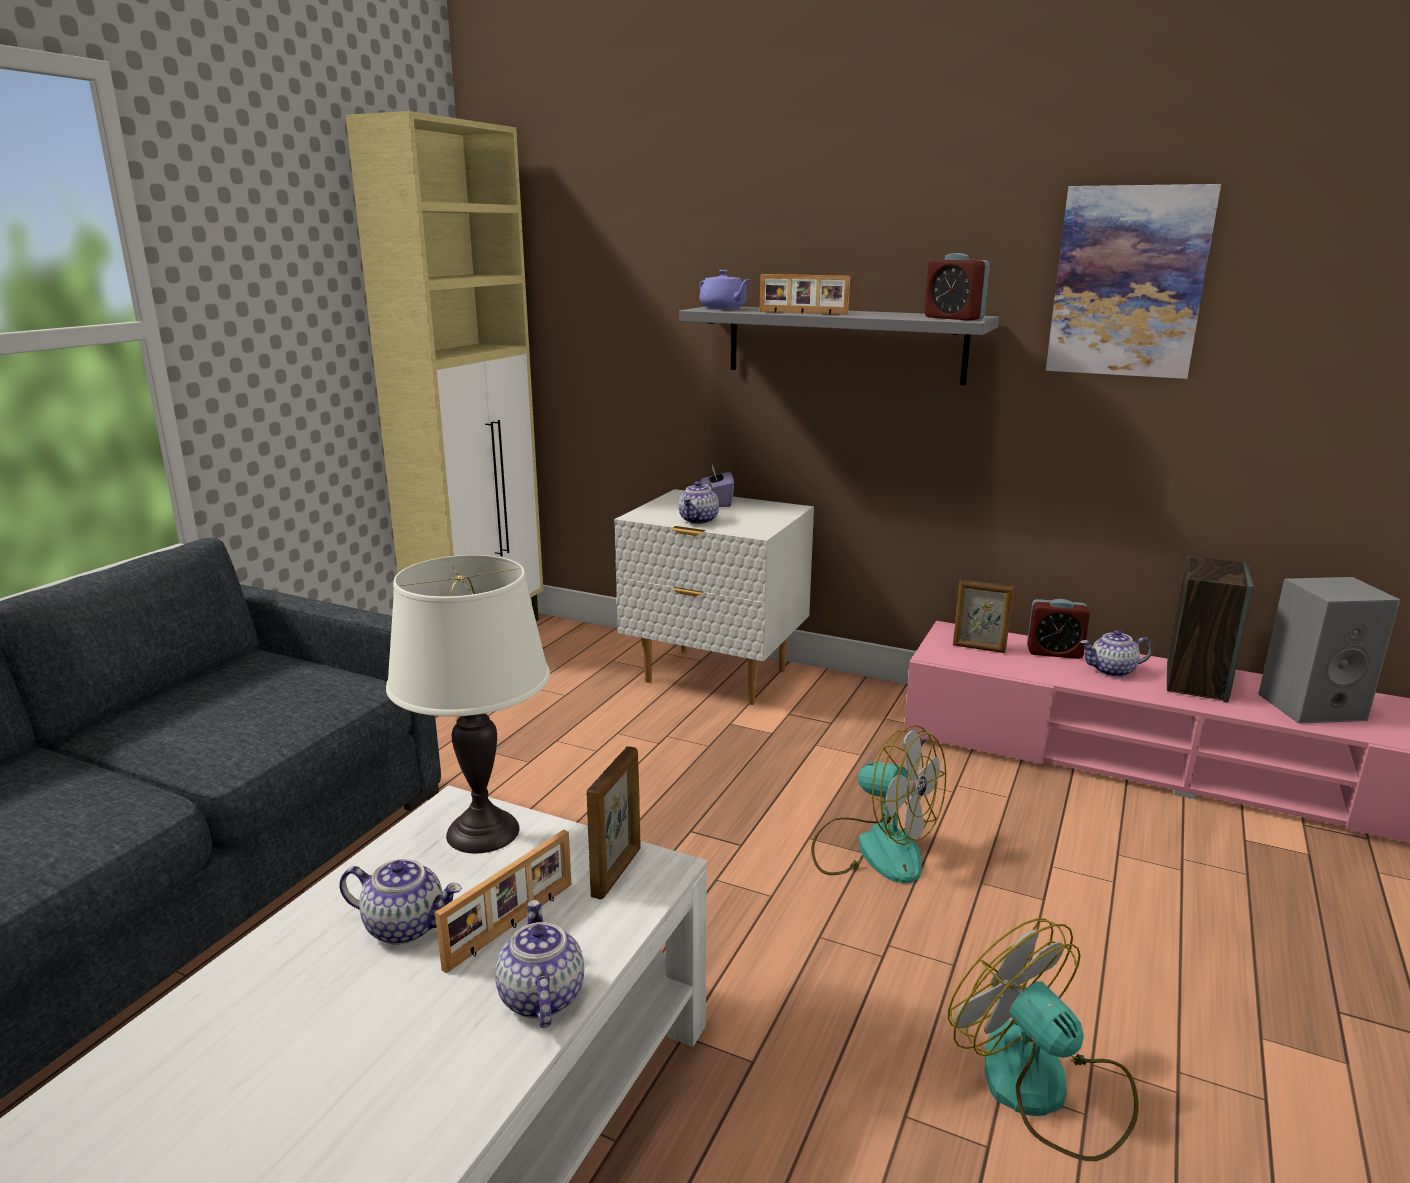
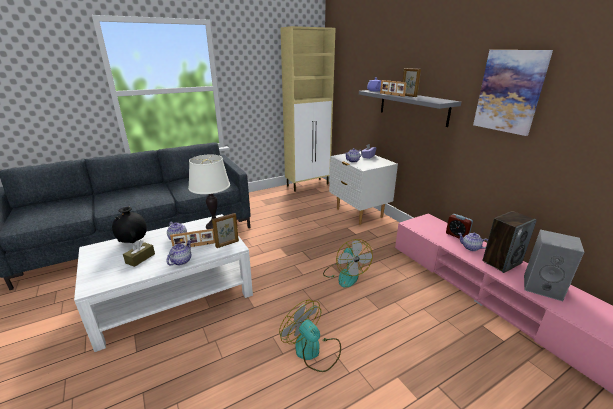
camera: 35 degrees right, 5 degrees up
(219, 1021) = (133, 242): none -> black vase
(354, 1067) = (140, 258): none -> brown tissue box
(953, 318) = (436, 101): alarm clock -> none
(979, 648) = (429, 226): picture frame -> picture frame (408, 96)
(1044, 1090) = (313, 351): fan -> fan turned 45 degrees counterclockwise

